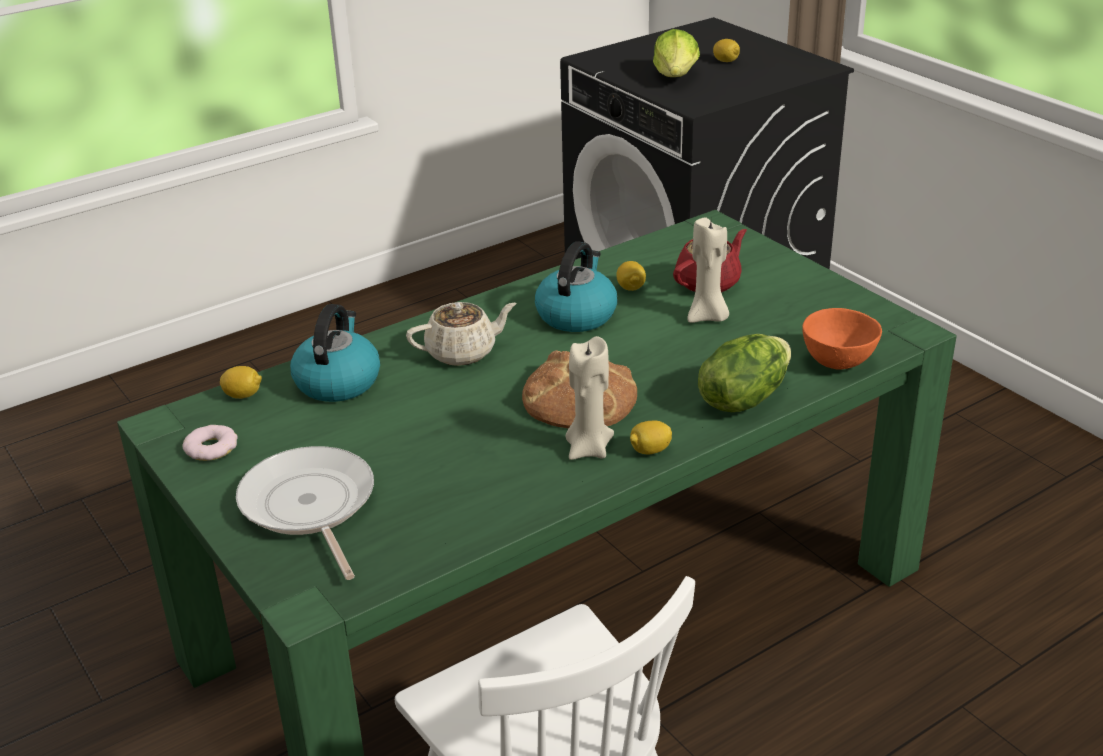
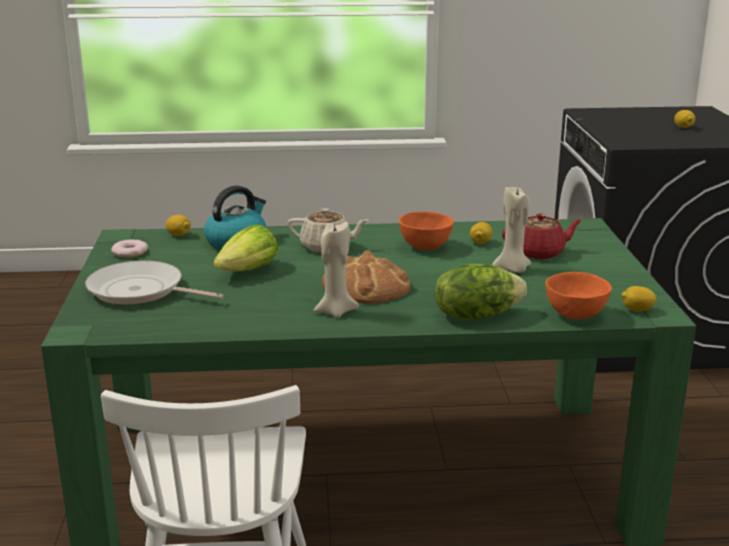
camera: 30 degrees right, 10 degrees down
(309, 507) = (140, 291): frying pan -> frying pan turned 75 degrees counterclockwise
(576, 314) = (424, 247): kettle -> orange bowl
(650, 451) = (373, 323): lemon -> lemon (637, 310)
(676, 76) = (632, 129): lettuce -> lettuce (248, 271)

